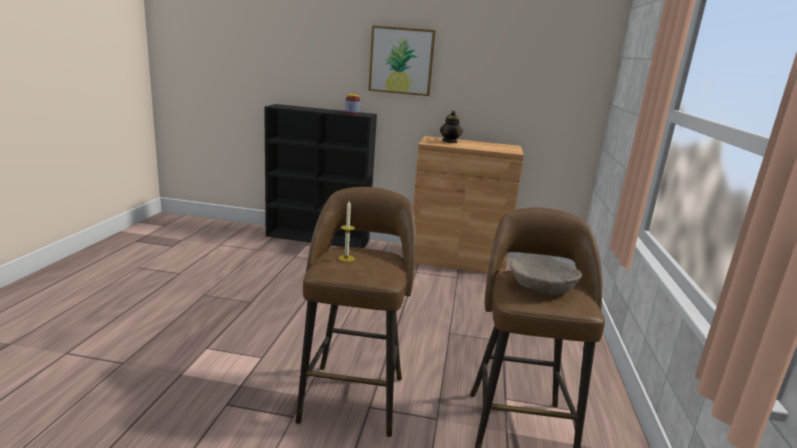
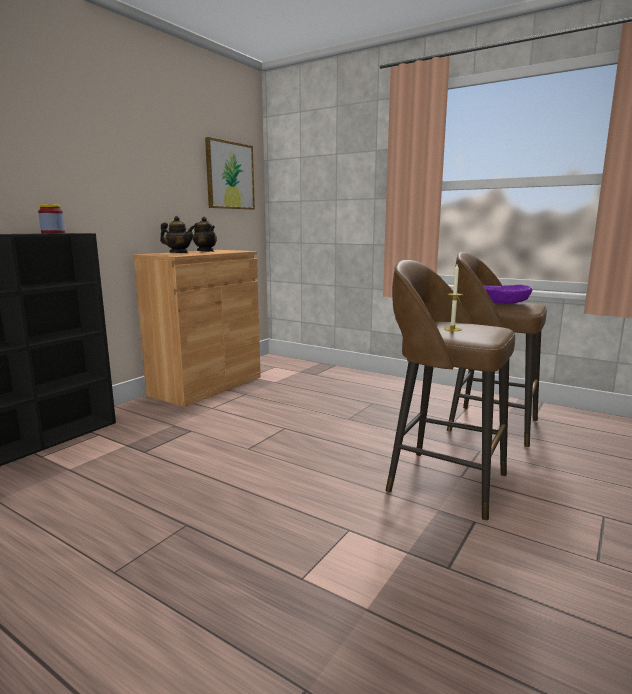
camera: 65 degrees left, 5 degrees down
(401, 61) = (87, 157): picture -> picture (230, 176)
(484, 145) = (205, 251): none -> teapot
(541, 286) = (503, 303): beige bowl -> purple bowl

